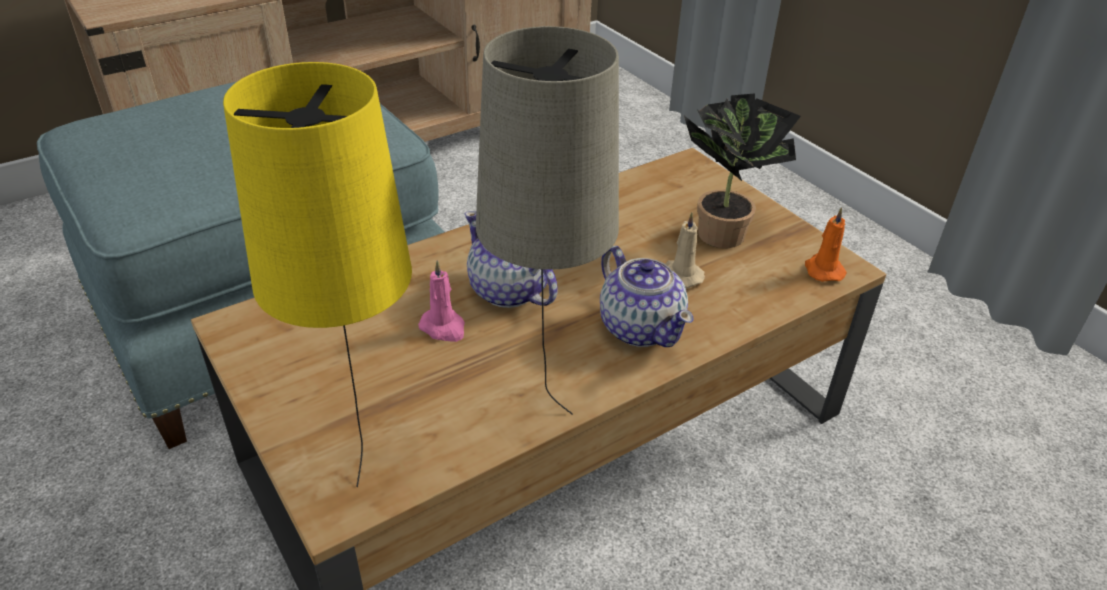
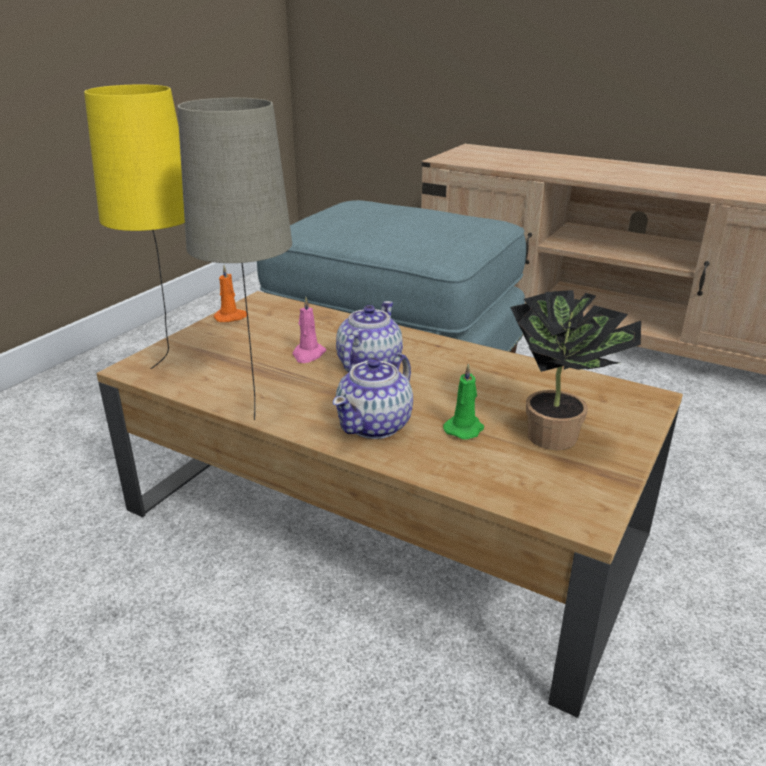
camera: 65 degrees right, 10 degrees down
(681, 275) = (464, 428): beige candle -> green candle
(823, 269) = (565, 506): orange candle -> orange candle (231, 317)

